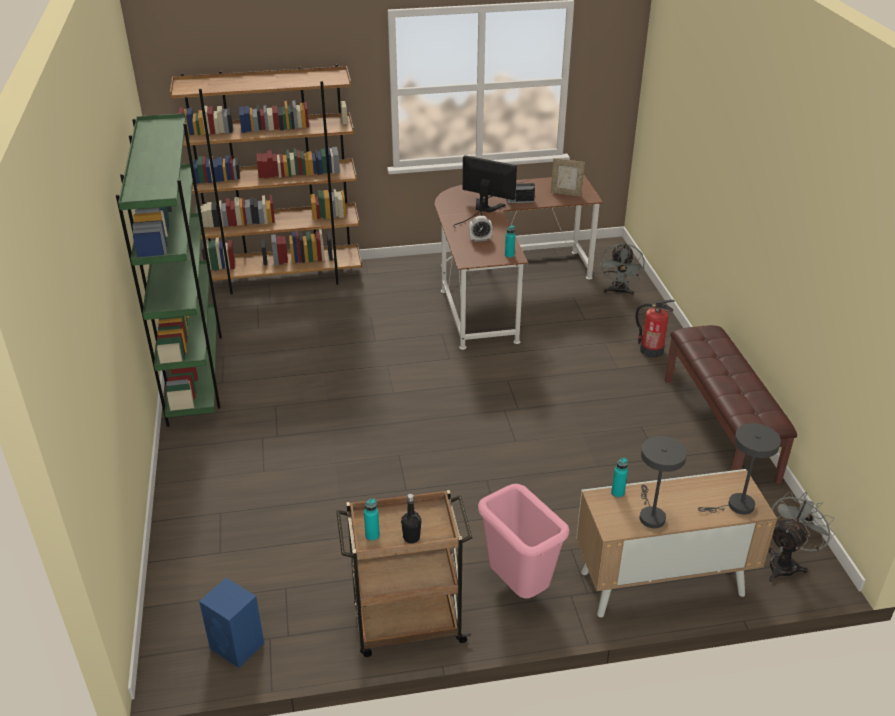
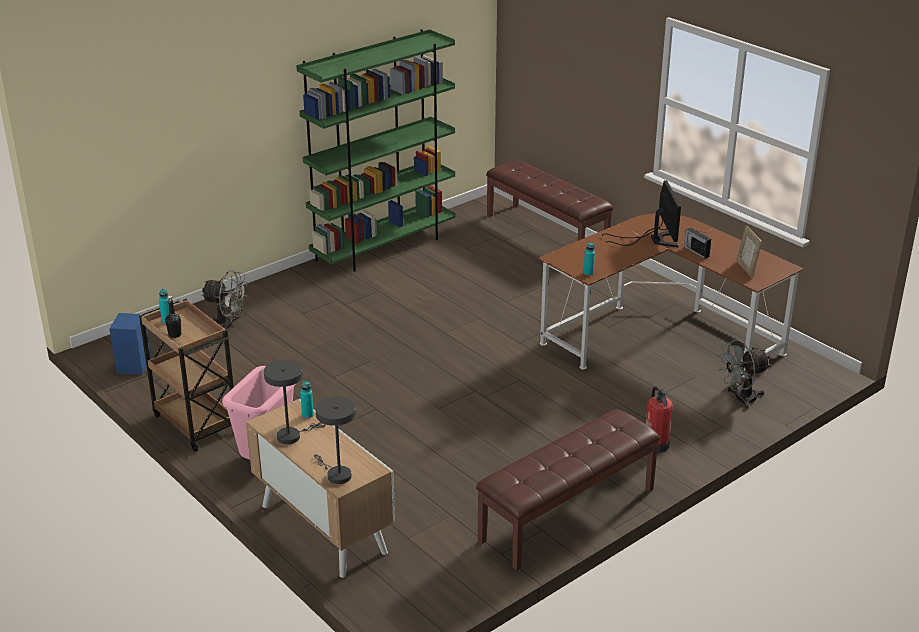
camera: 60 degrees right, 5 degrees down
(284, 278) = (547, 233): brown bookcase -> brown bench
(480, 239) = (599, 253): alarm clock -> none
(786, 563) = (402, 594): grey fan -> grey fan (228, 326)

